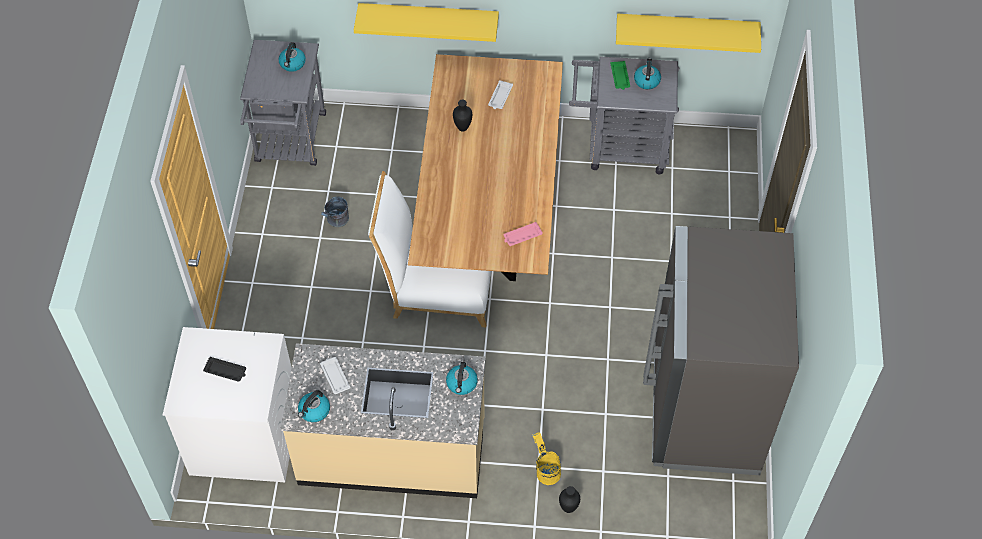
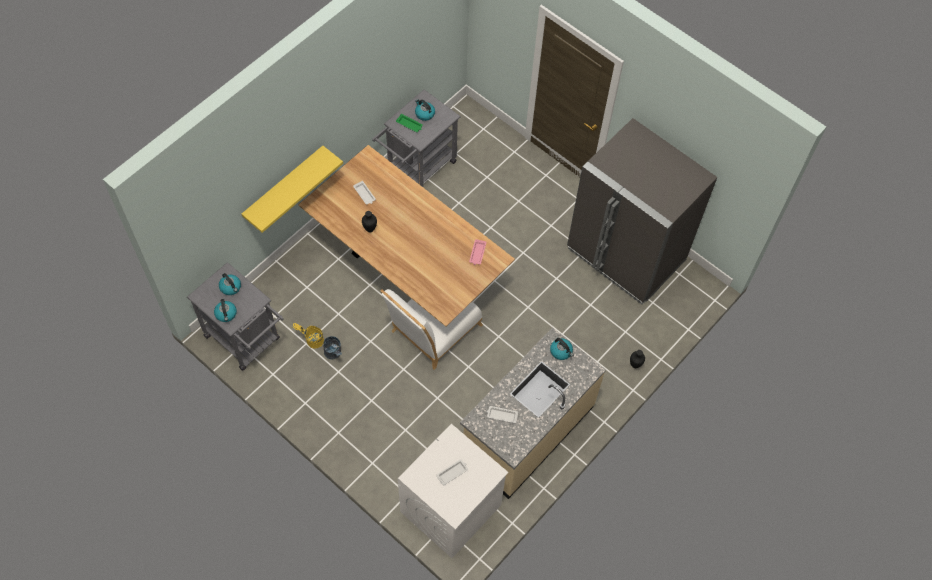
camera: 55 degrees left, 5 degrees up
(226, 371) = (452, 472): black tray -> white tray
(314, 411) = (517, 442): kettle -> kettle (226, 314)
(546, 470) = (602, 359): yellow bucket -> yellow bucket (311, 340)
(686, 28) = (423, 65): yellow shelf -> none

